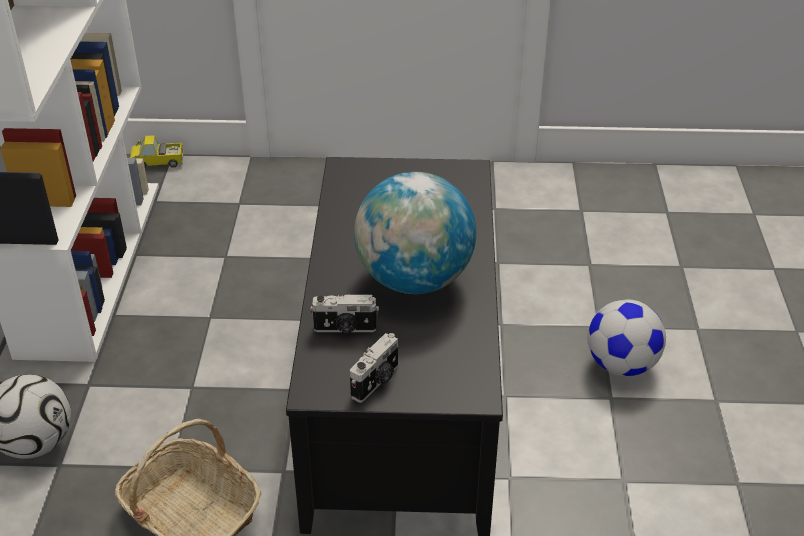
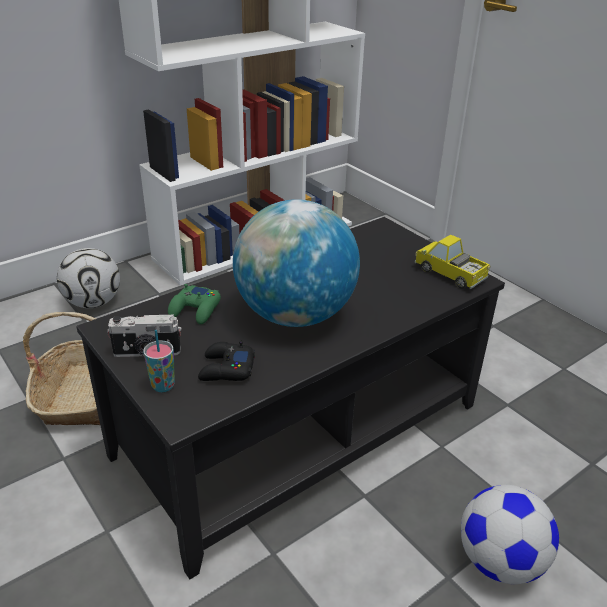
camera: 50 degrees right, 5 degrees down
(158, 162) = (371, 213): toy truck -> toy truck (449, 274)
(345, 329) = (195, 310): camera -> green game controller
(430, 390) = (163, 386): none -> cup
(444, 348) = (226, 369): none -> black game controller

